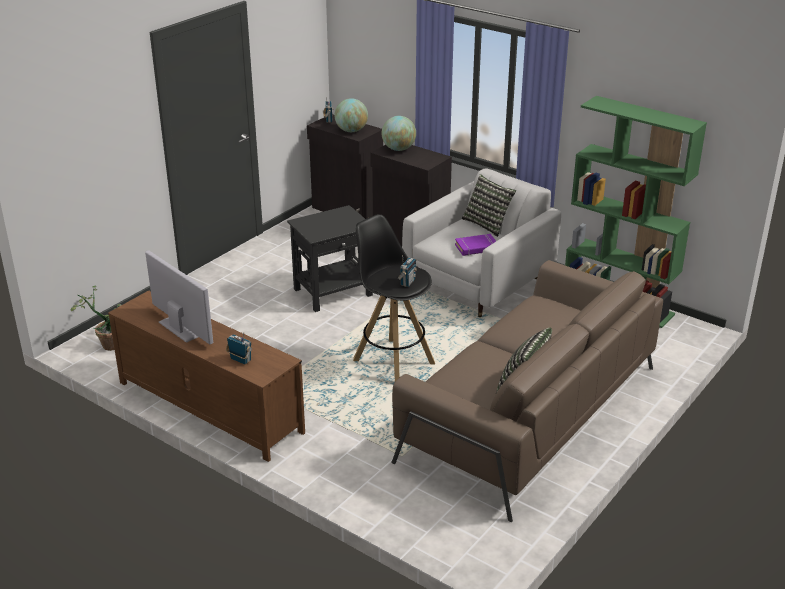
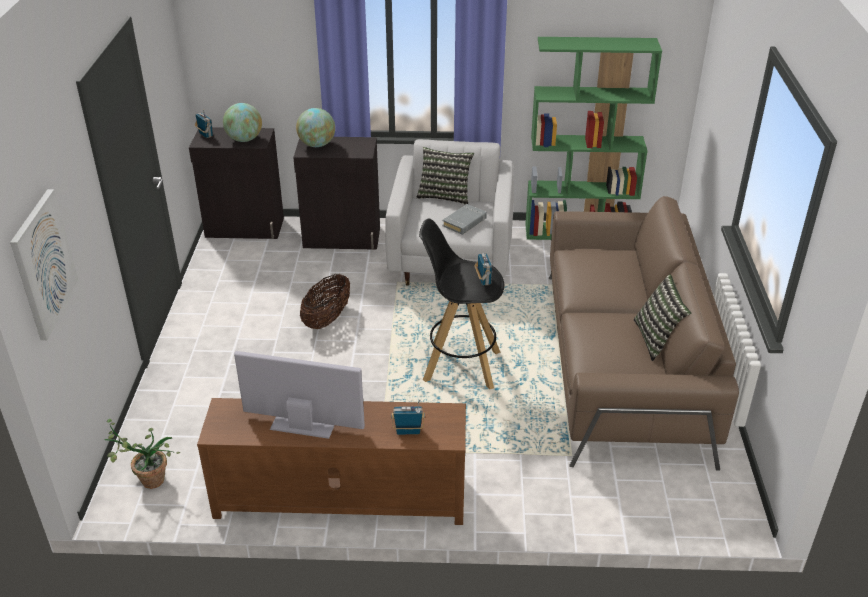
camera: 35 degrees left, 5 degrees up
(59, 147) = (43, 264): none -> picture
(333, 292) = (327, 319): black side table -> basket
(476, 248) = (465, 222): purple book -> grey book

